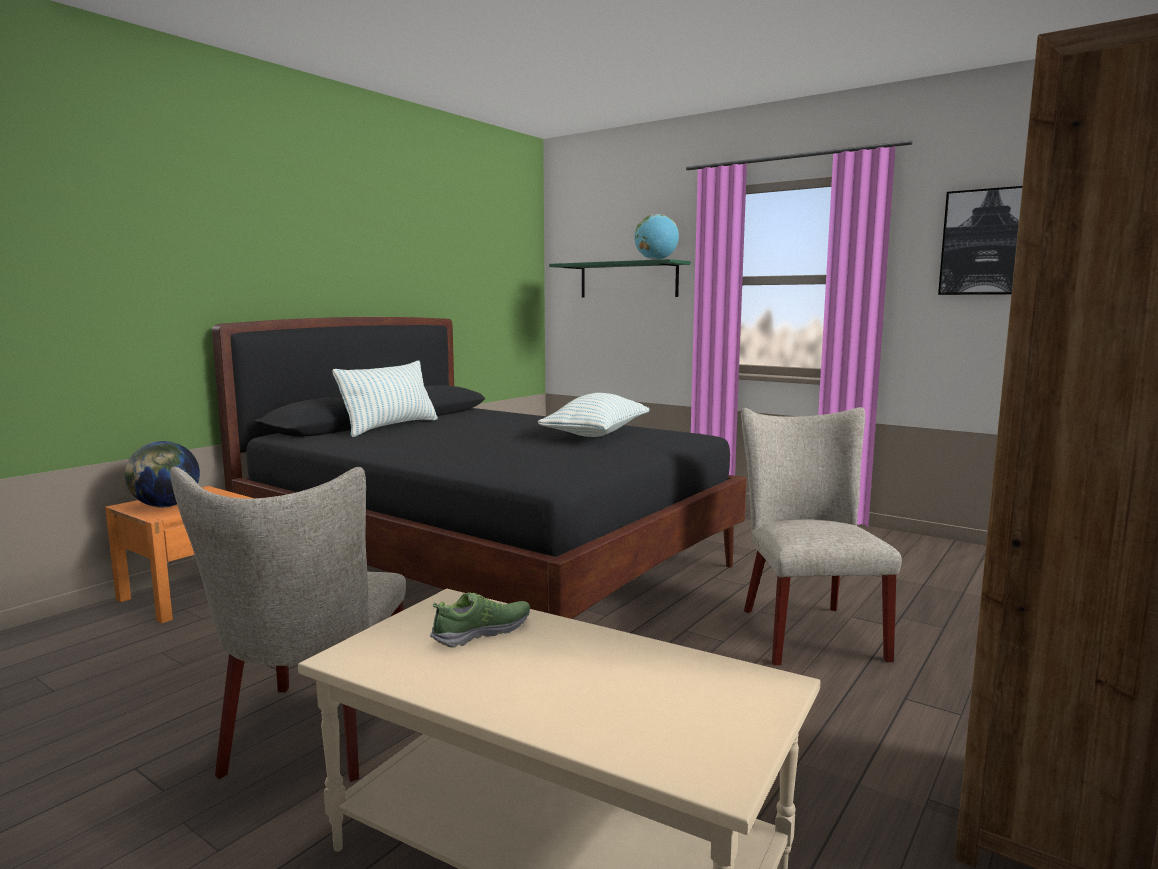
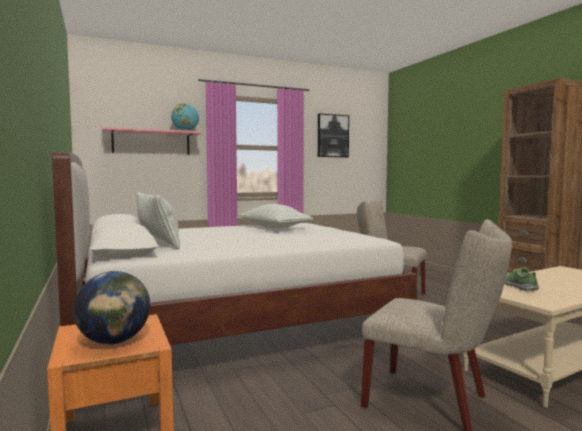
camera: 60 degrees left, 5 degrees down
(487, 565) = (231, 326): black bed -> white bed
(628, 280) = (151, 142): green shelf -> pink shelf

